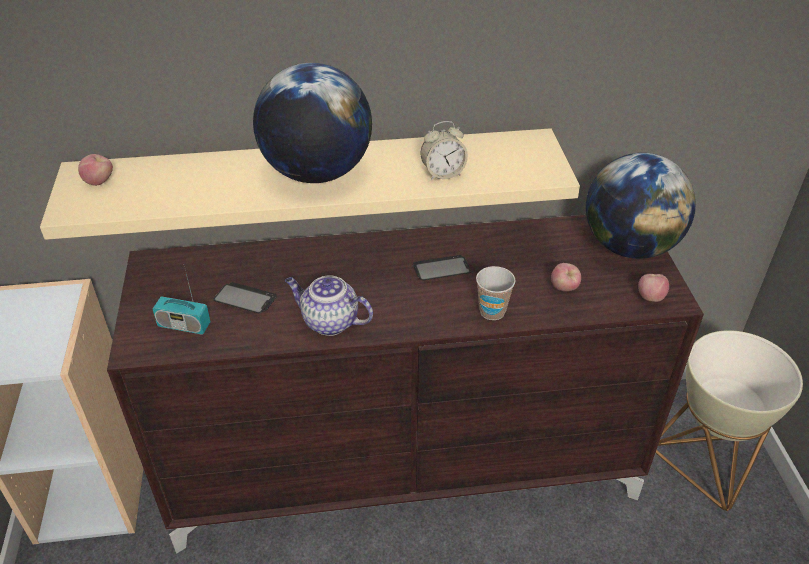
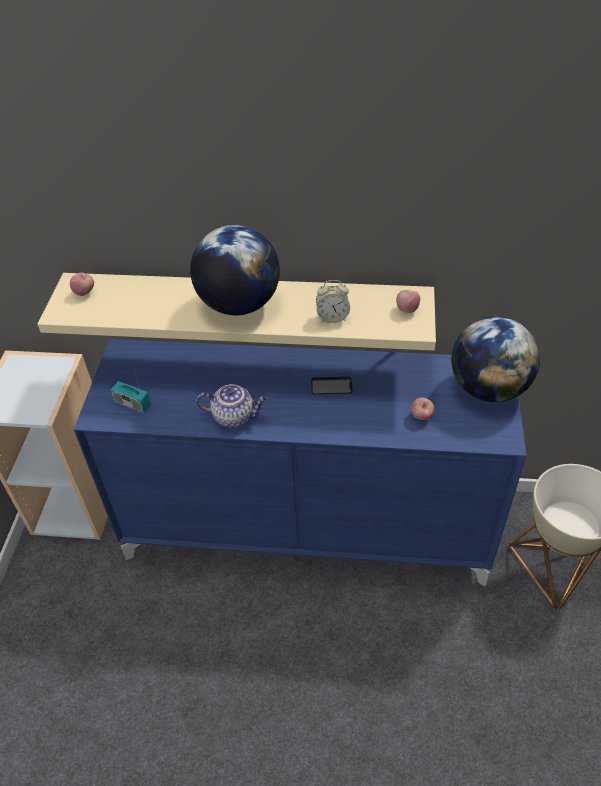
camera: 15 degrees right, 5 degrees up
(245, 299) = (180, 390): phone -> none
(329, 322) = (235, 417): teapot -> teapot turned 150 degrees clockwise
(404, 466) = (307, 526): brown dresser -> blue dresser
(492, 311) = (358, 427): cup -> none
(650, 297) = (488, 434): apple -> apple (407, 309)

